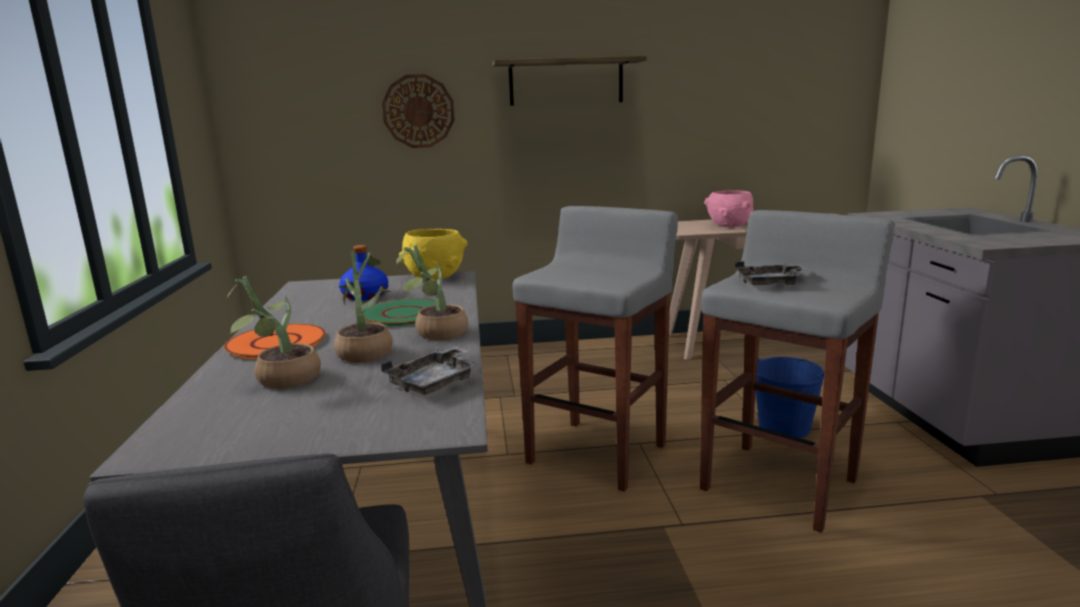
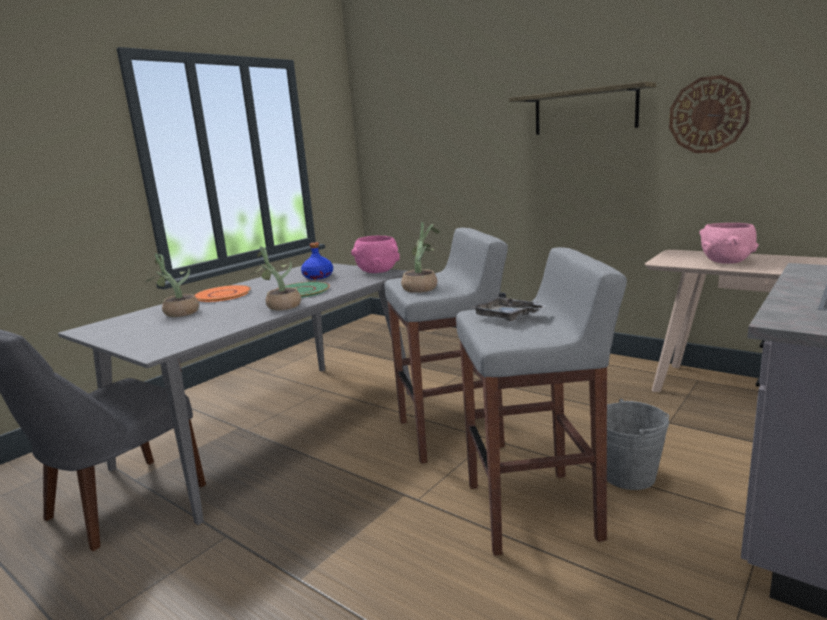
camera: 45 degrees right, 0 degrees up
(365, 351) = (234, 307): potted plant -> potted plant (422, 287)
(418, 111) = (470, 141): wall clock -> wall clock (708, 115)
(434, 278) = (377, 272): yellow bowl -> pink bowl
(435, 382) = (210, 330): grey tray -> none
(784, 427) = (628, 475): blue bucket -> grey bucket

